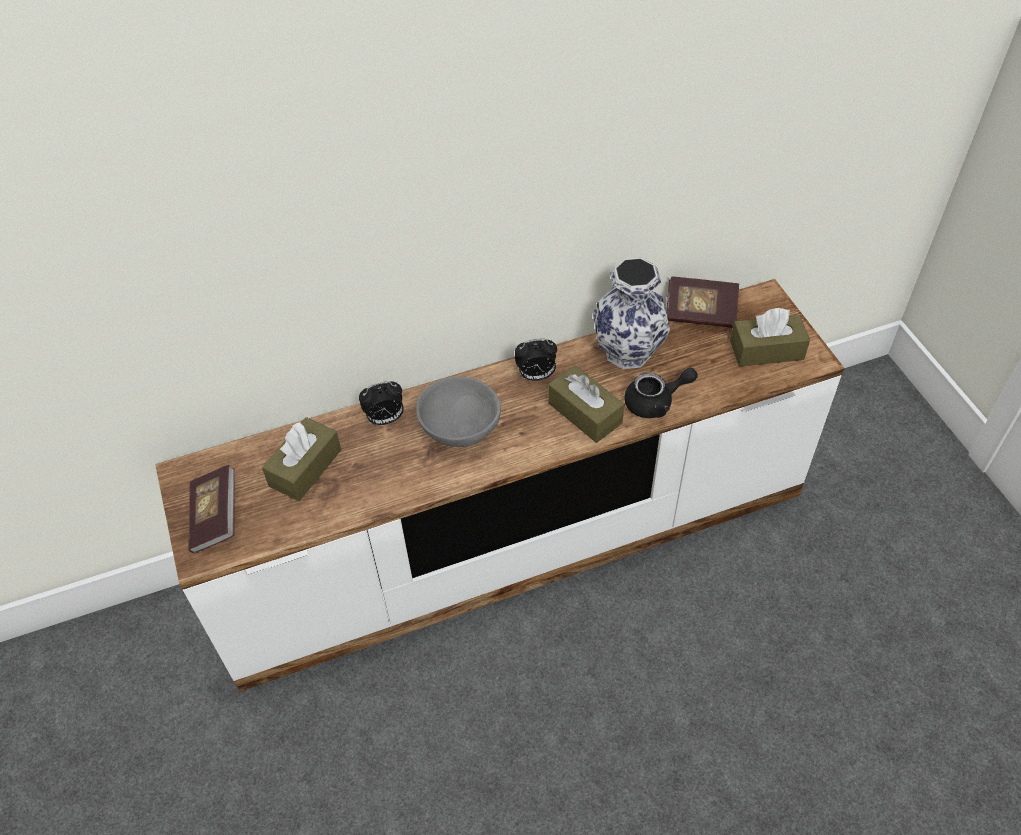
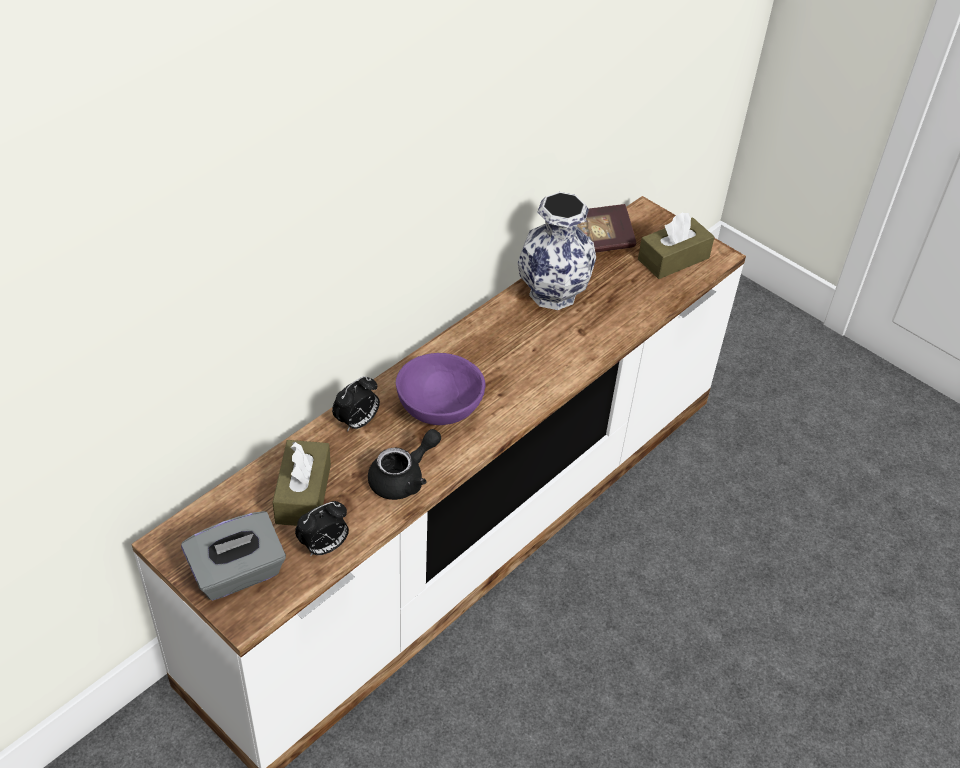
camera: 30 degrees left, 5 degrees down
(216, 518) = (238, 573): book -> grey tissue box
(460, 429) = (438, 409): grey bowl -> purple bowl
(536, 376) = (481, 339): alarm clock -> alarm clock (324, 547)
(585, 413) = (548, 359): brown tissue box -> none
(656, 402) = (606, 330): black teapot -> black teapot (403, 478)

